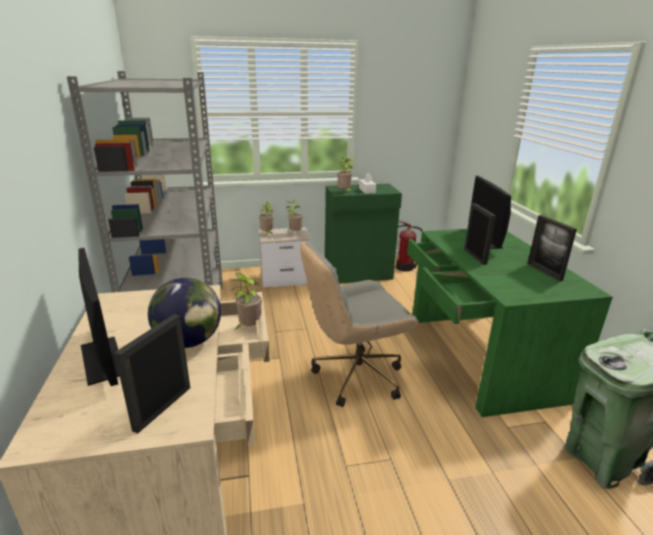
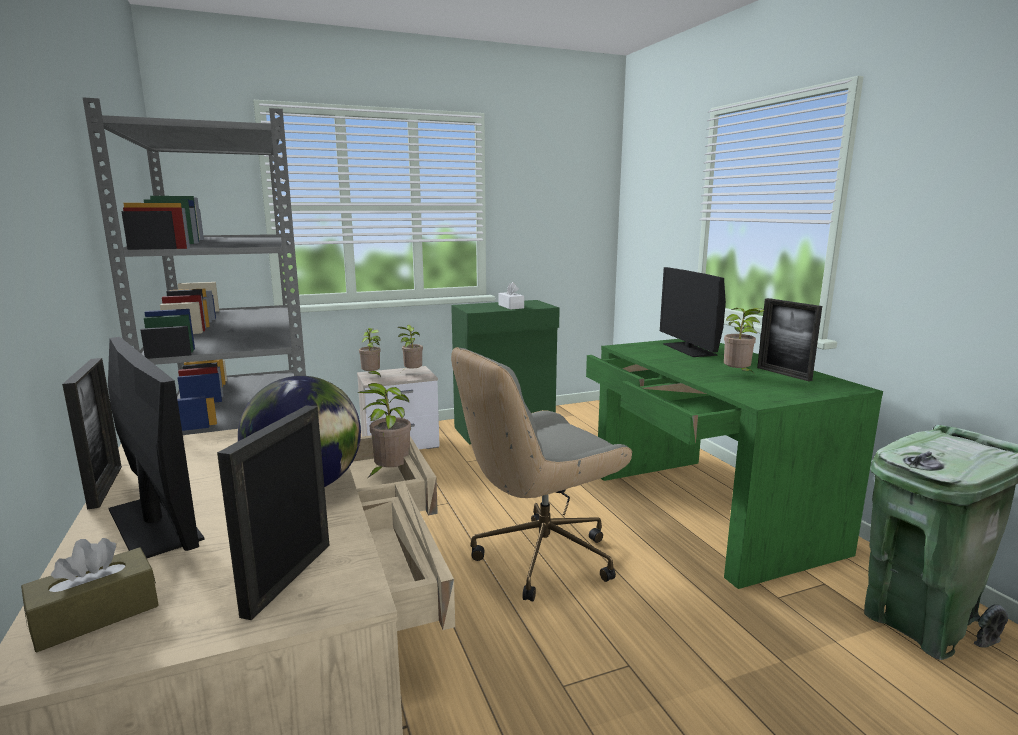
camera: 10 degrees left, 10 degrees down
(63, 418) = (96, 615): none -> brown tissue box
(345, 192) = (482, 309): potted plant -> potted plant (738, 375)
(405, 267) = (567, 417): fire extinguisher -> none
(475, 256) = (686, 365): picture frame -> picture frame (105, 486)

